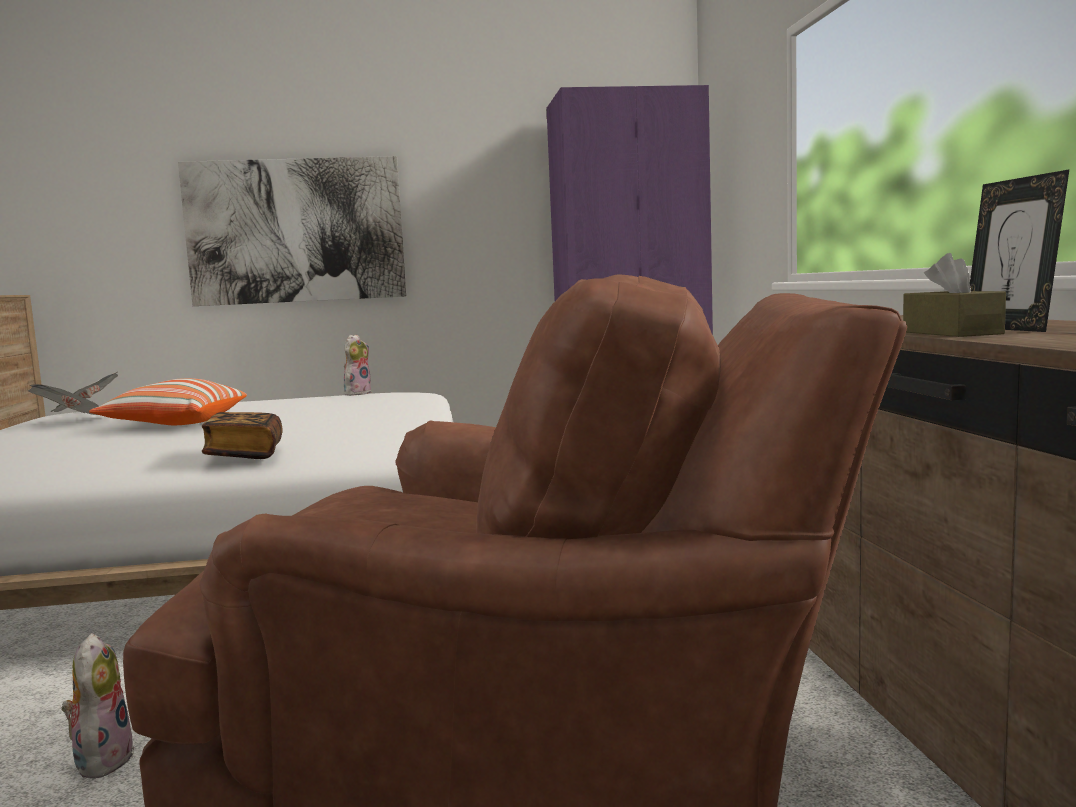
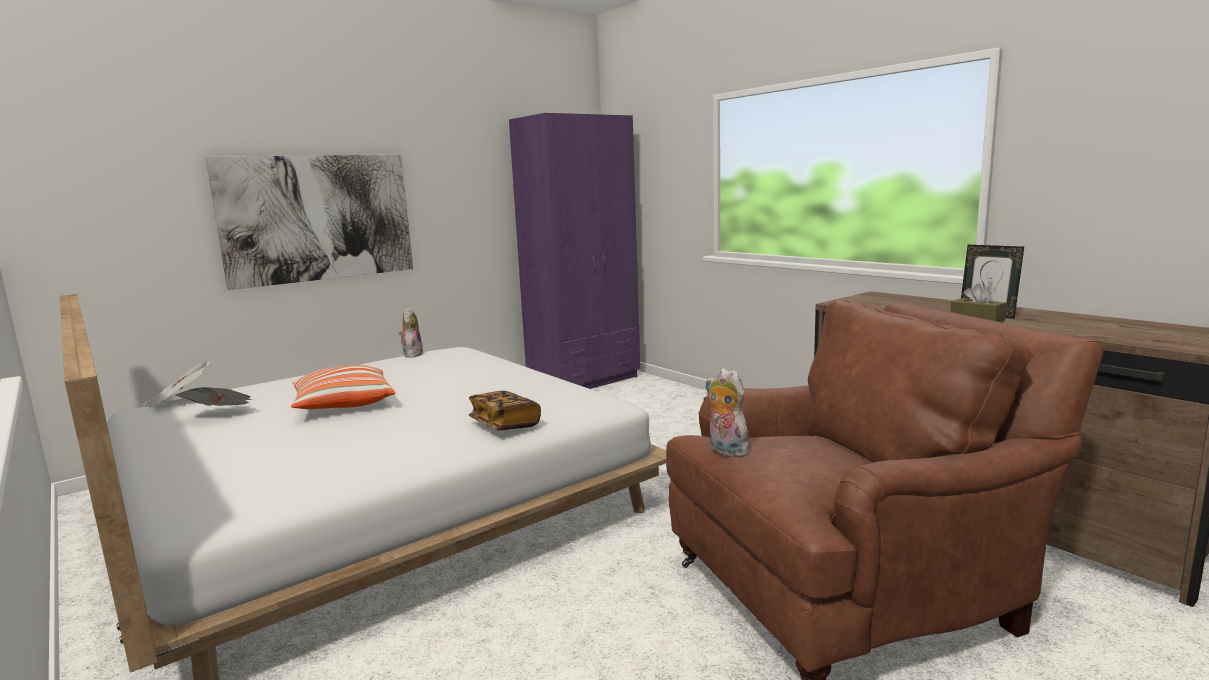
camera: 30 degrees left, 5 degrees up
(102, 759) = (584, 652): plush toy -> plush toy (725, 451)

